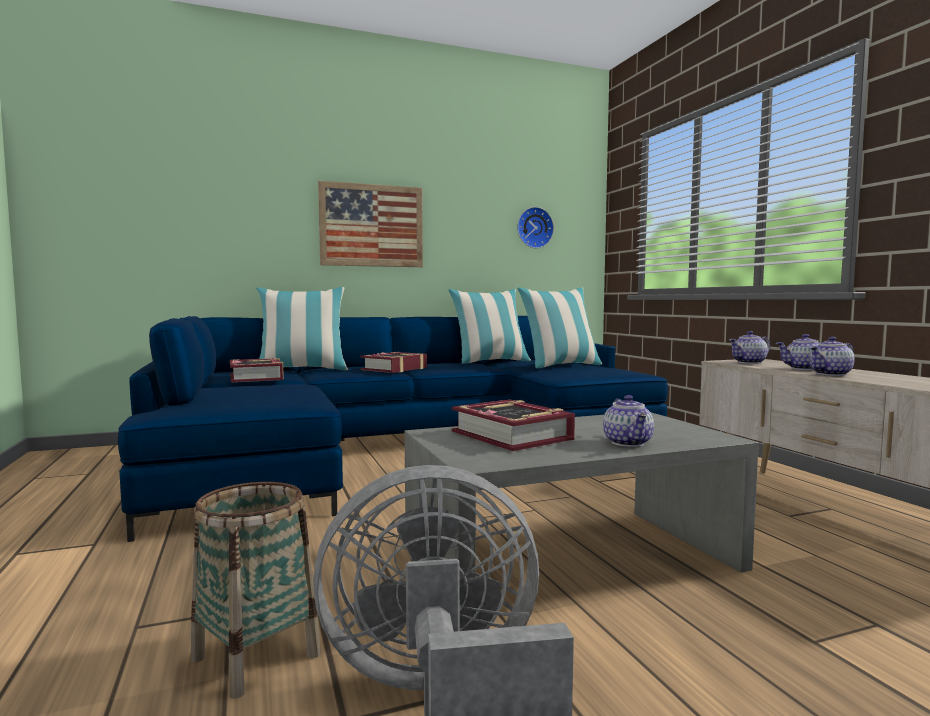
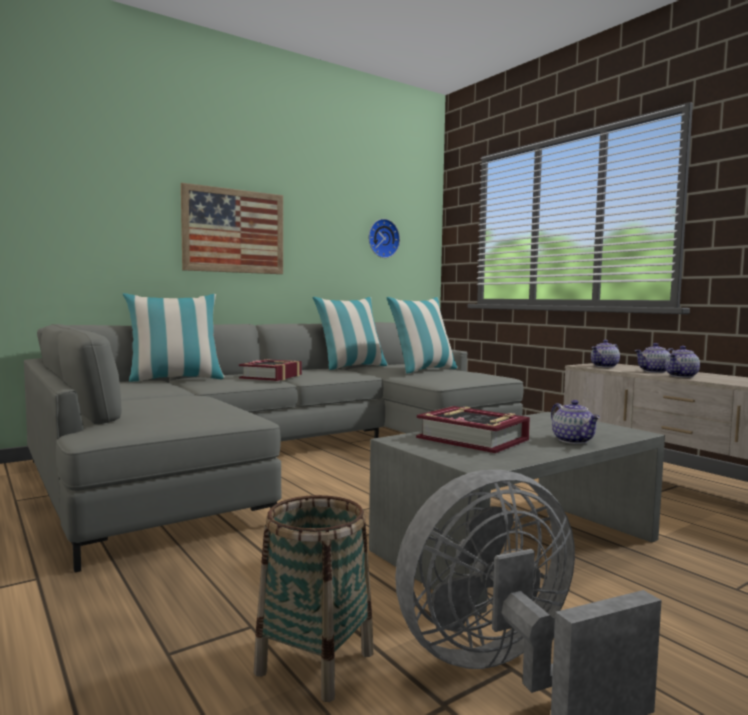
camera: 15 degrees left, 0 degrees up
(256, 377) = (141, 389): book -> none
(398, 448) = (280, 455): blue sofa -> grey sofa

